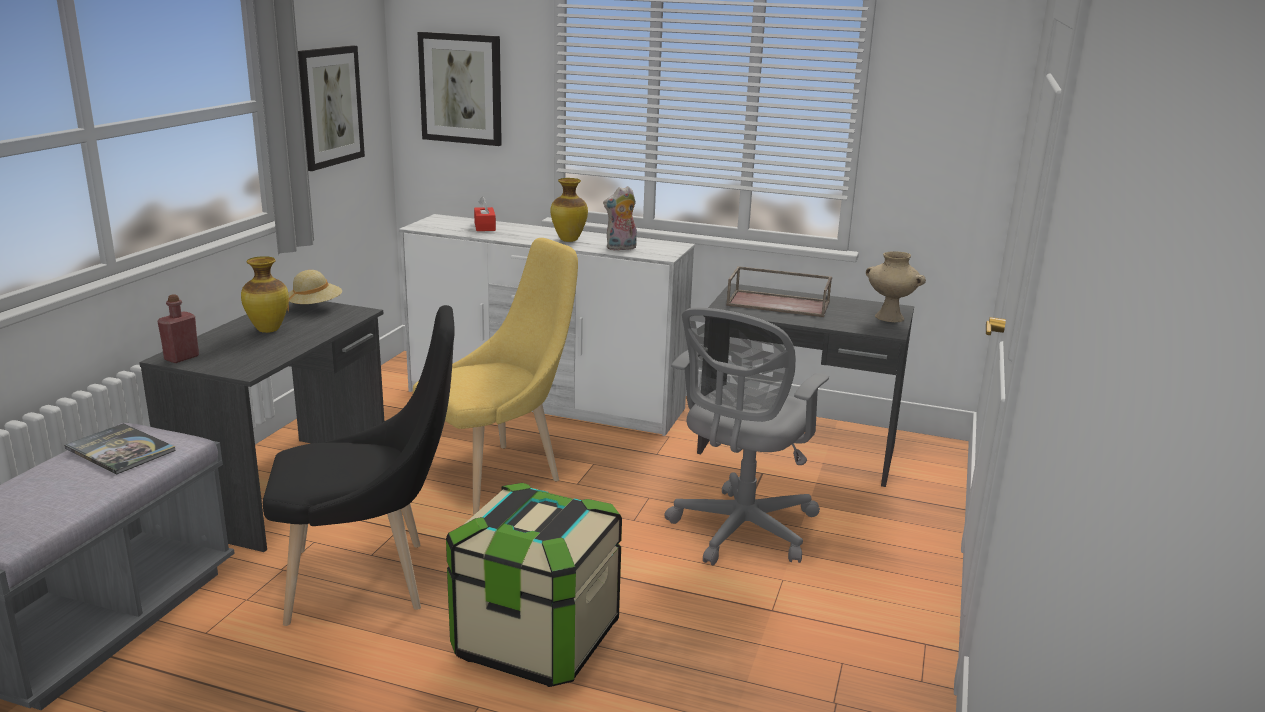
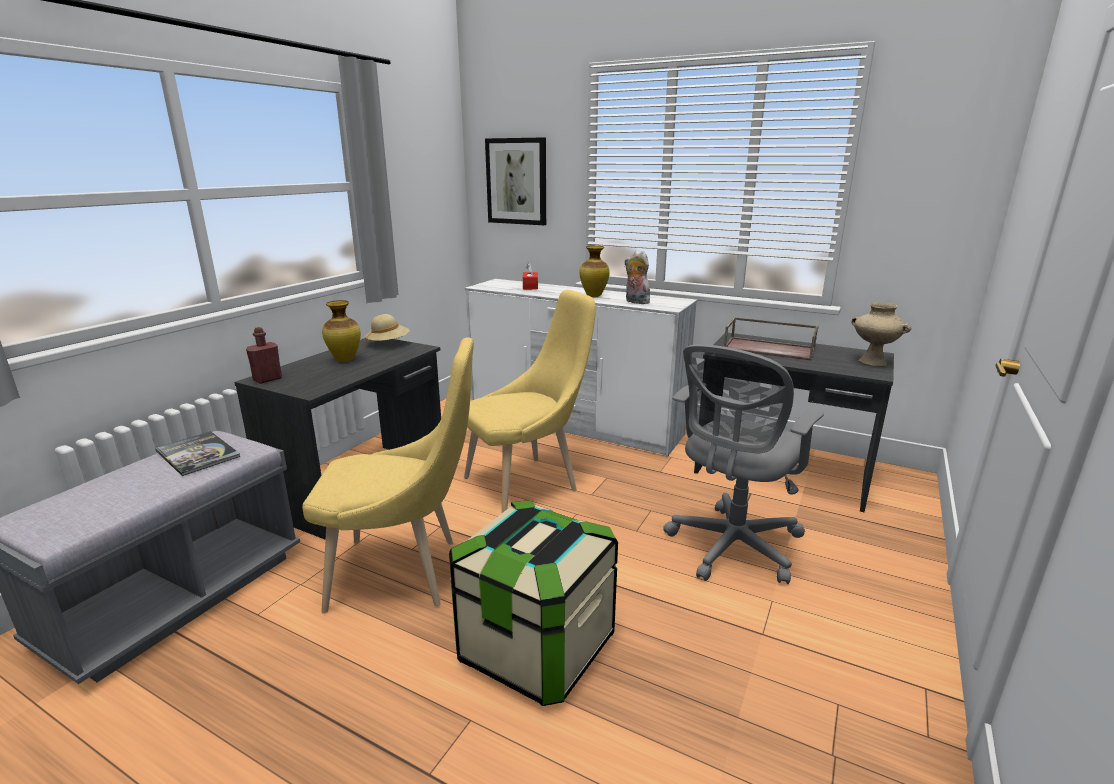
camera: 10 degrees right, 0 degrees up
(329, 106) = (414, 193): picture -> none
(369, 580) = (404, 573): black chair -> yellow chair
(621, 248) = (635, 302): plush toy -> plush toy turned 60 degrees clockwise

